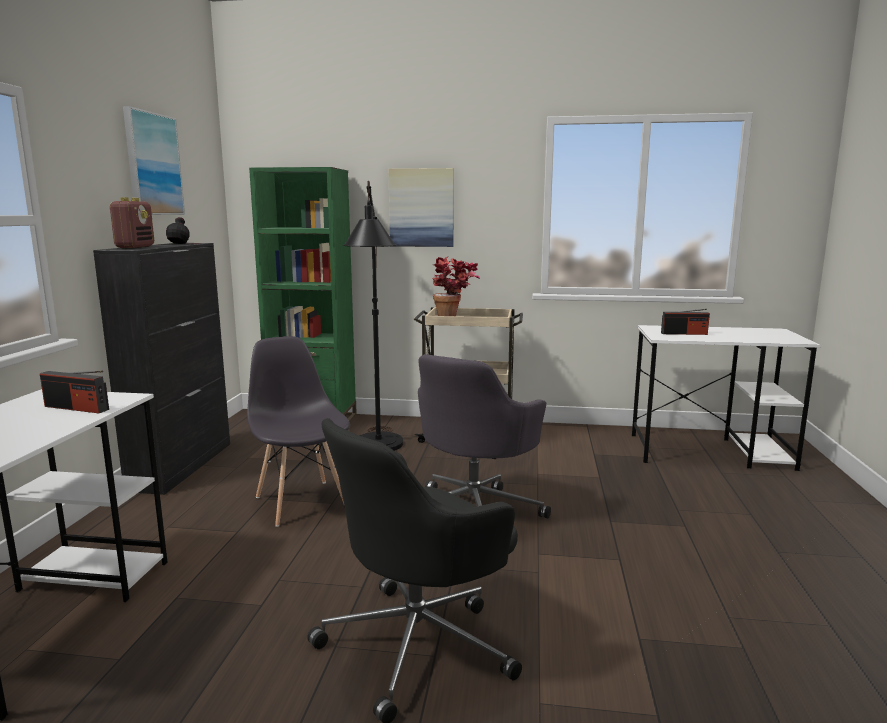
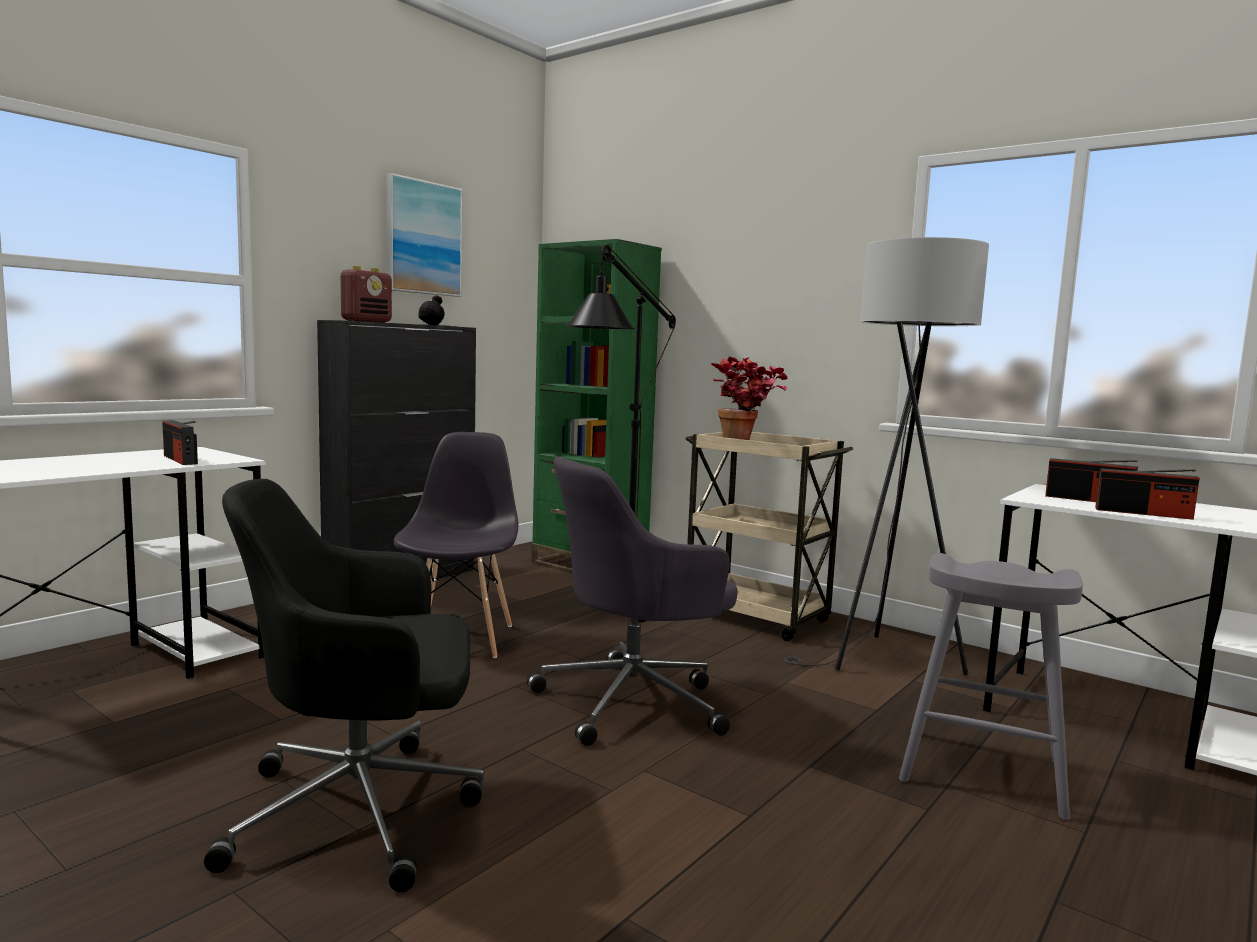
camera: 30 degrees right, 5 degrees down
(421, 208) = (743, 295): picture -> none
(568, 446) = (885, 662): none -> grey floor lamp
(682, 497) = (982, 772): none -> grey stool
(721, 339) = (1143, 513): none -> radio

